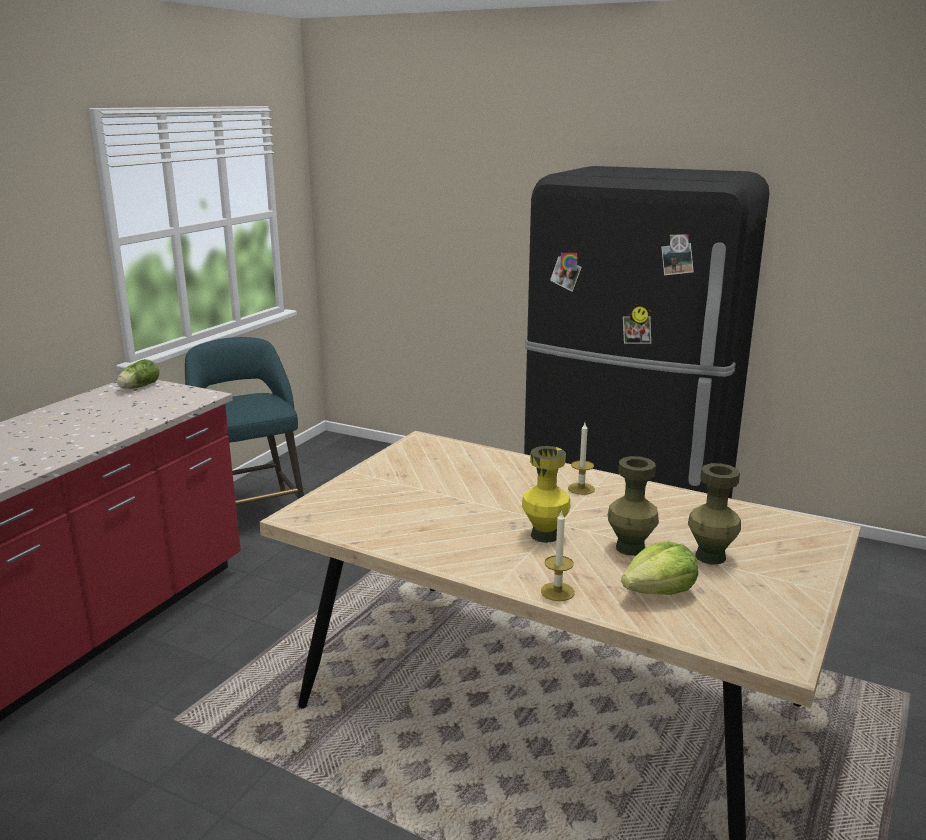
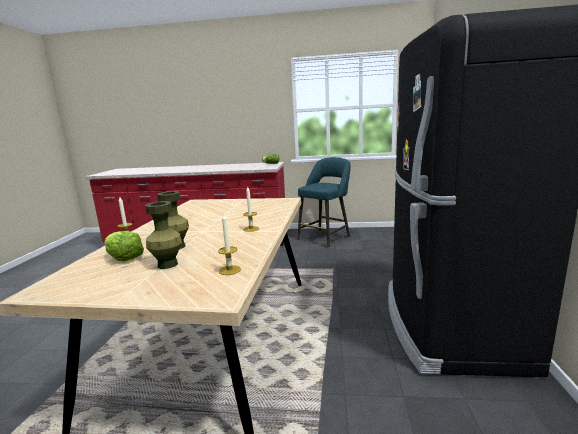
camera: 70 degrees right, 5 degrees down
(544, 535) = (188, 231): yellow vase -> none
(749, 519) = (229, 270): none -> candle

